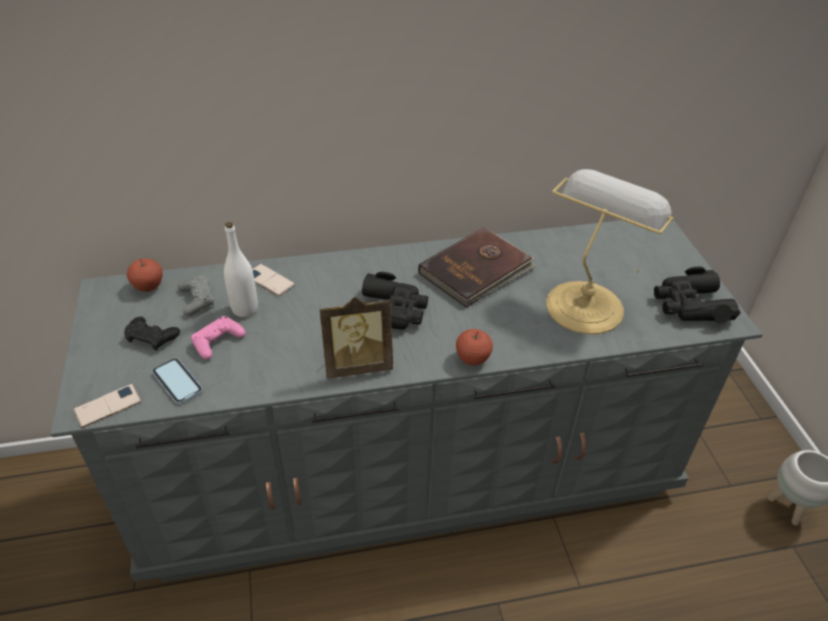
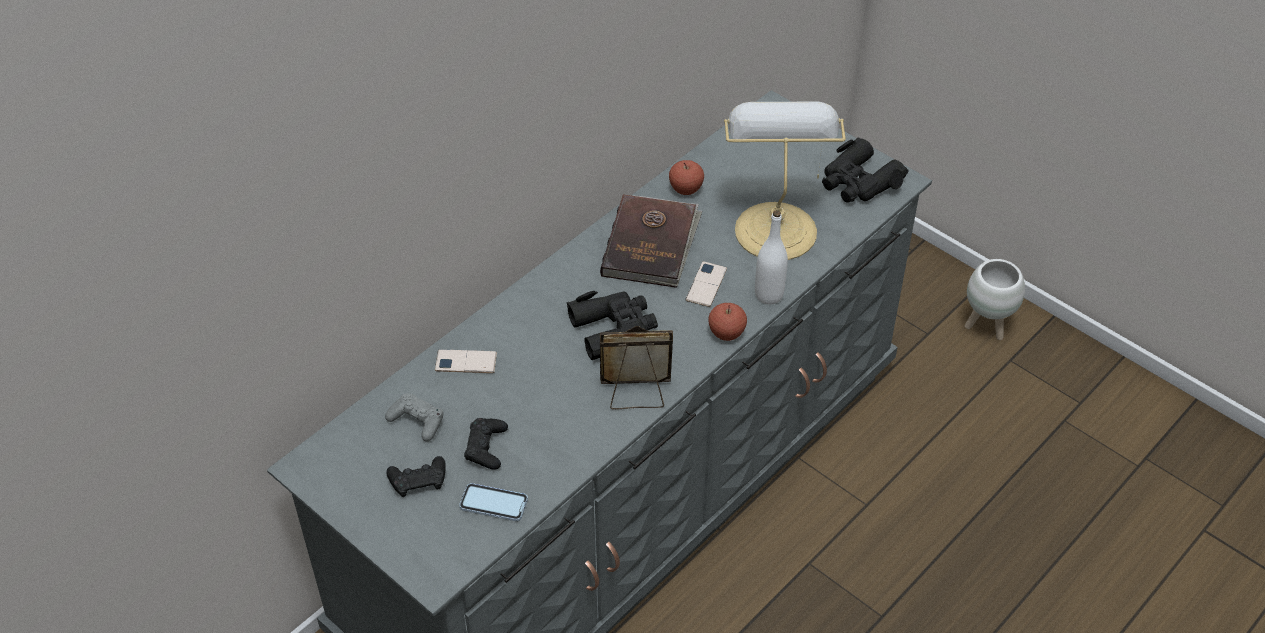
camera: 35 degrees left, 5 degrees up
(107, 406) = (455, 560): phone -> phone (706, 284)
(148, 286) = (351, 436): apple -> apple (686, 189)
(217, 341) = (486, 447): pink game controller -> black game controller
(245, 309) = (475, 403): white bottle -> white bottle (769, 295)
(358, 365) = (636, 395): picture frame -> picture frame turned 135 degrees counterclockwise

